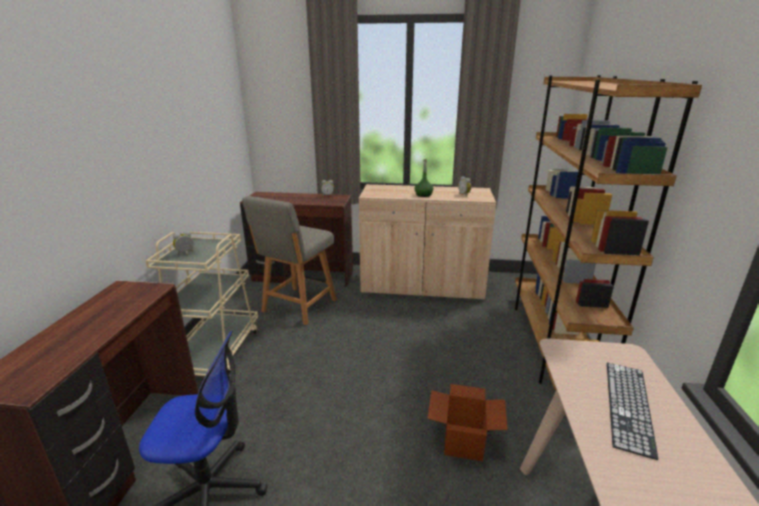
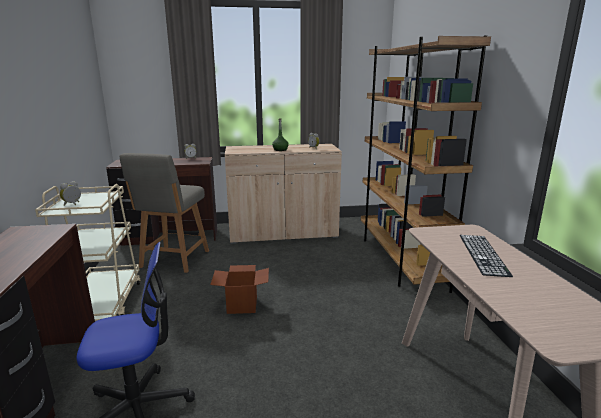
camera: 15 degrees left, 5 degrees down
(464, 442) = (353, 334): cardboard box -> cardboard box (242, 305)

